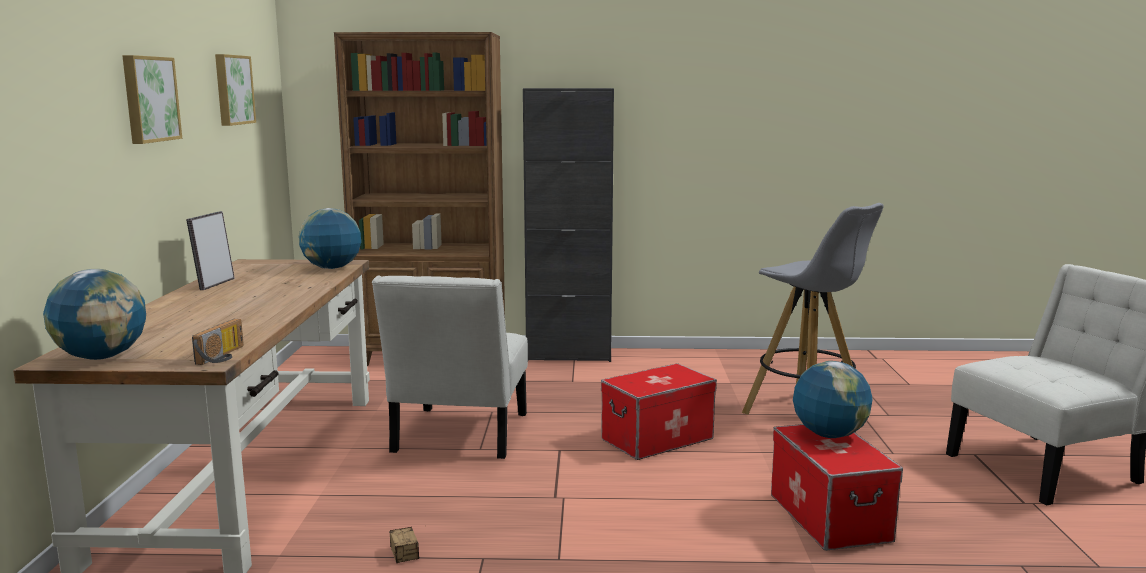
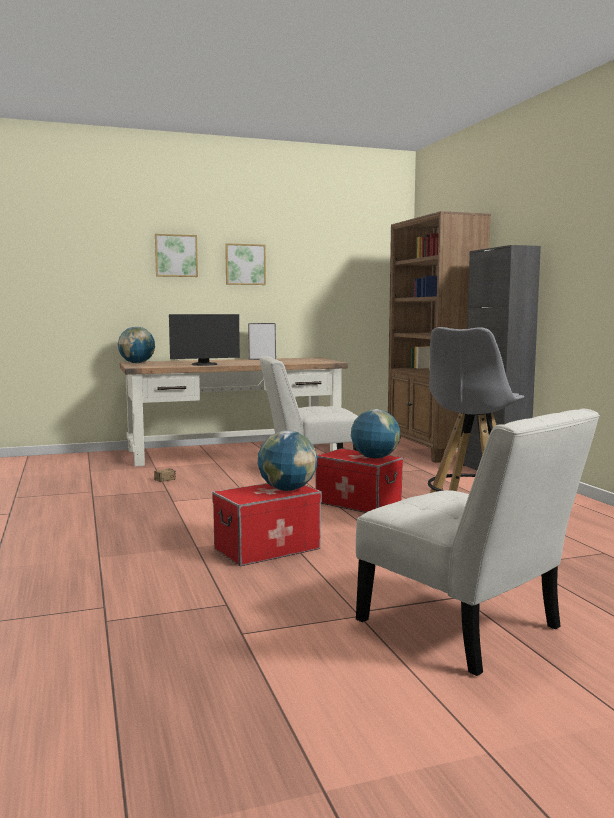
camera: 70 degrees right, 5 degrees down
(224, 356) = (144, 367): radio -> none
(232, 90) = (338, 263): picture -> picture (176, 255)
(261, 319) = (204, 364): none -> monitor
(332, 268) = (317, 362): globe -> globe (374, 458)

